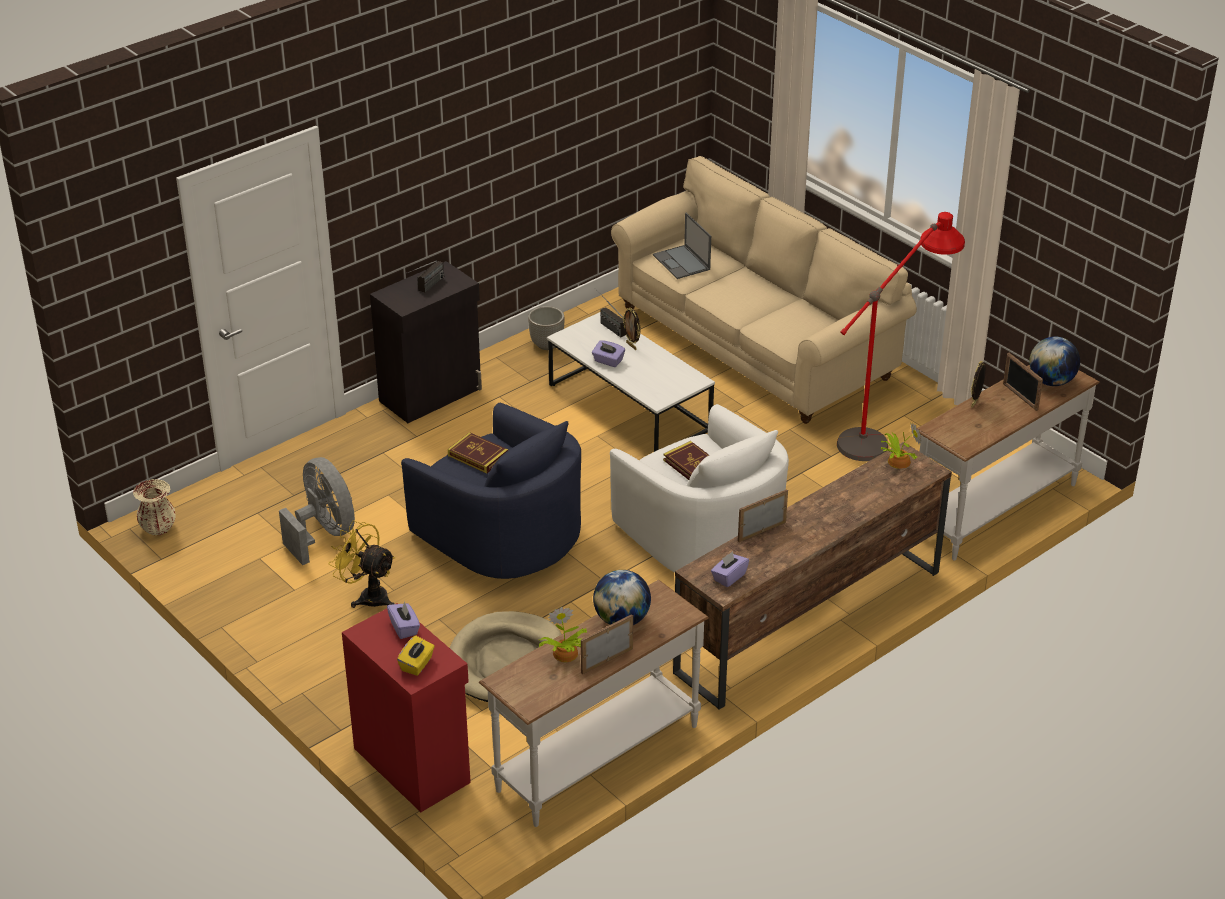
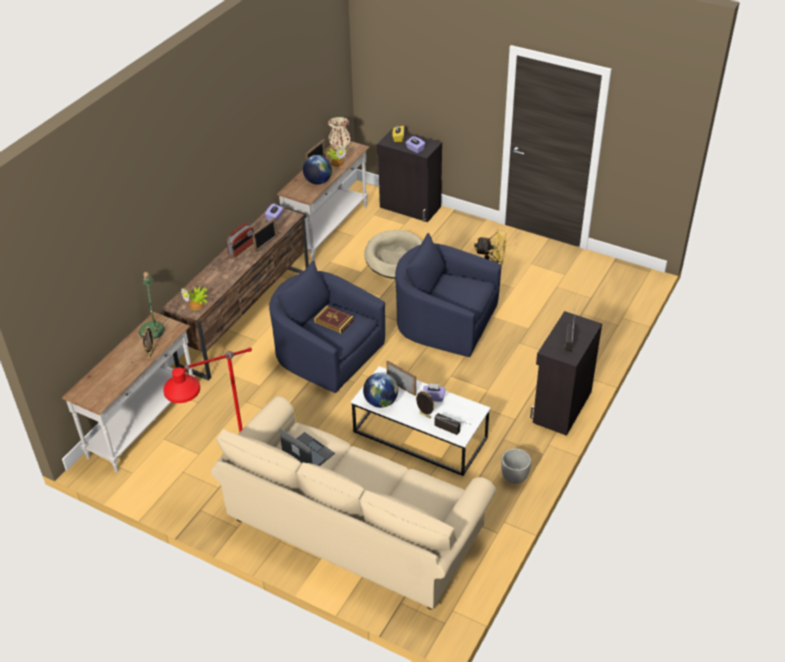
camera: 160 degrees right, 5 degrees up
(158, 528) = (634, 275): beige vase -> beige vase (339, 146)
(323, 534) = (543, 296): grey fan -> none
(413, 764) = (410, 207): red cabinet -> black cabinet
(478, 456) = (466, 294): book -> none
(682, 262) = (425, 495): laptop -> laptop (307, 452)
(703, 534) = (326, 354): white armchair -> blue armchair
(804, 534) = (242, 248): none -> radio
(970, 435) = (152, 328): none -> table lamp
(1020, 397) = (120, 366): picture frame -> picture frame (401, 387)
(1051, 381) = (97, 386): globe -> globe (381, 402)

